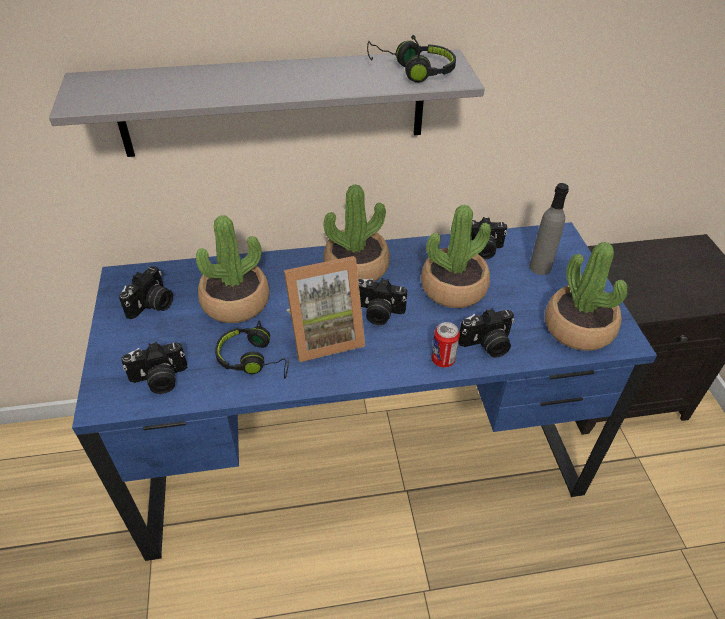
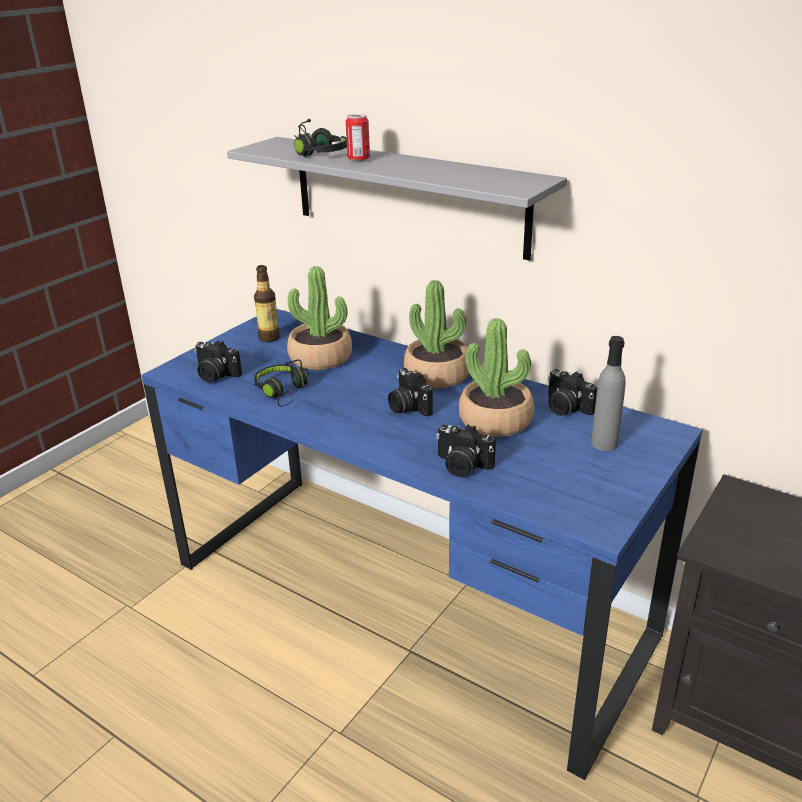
camera: 45 degrees right, 15 degrees down
(152, 305) = (269, 338): camera -> bottle
(324, 335) = (348, 401): picture frame -> none
(412, 71) = (492, 179): black headphones -> black headphones (317, 152)
(443, 360) = (409, 456): can -> can (358, 159)
(578, 328) = (567, 497): potted plant -> none

